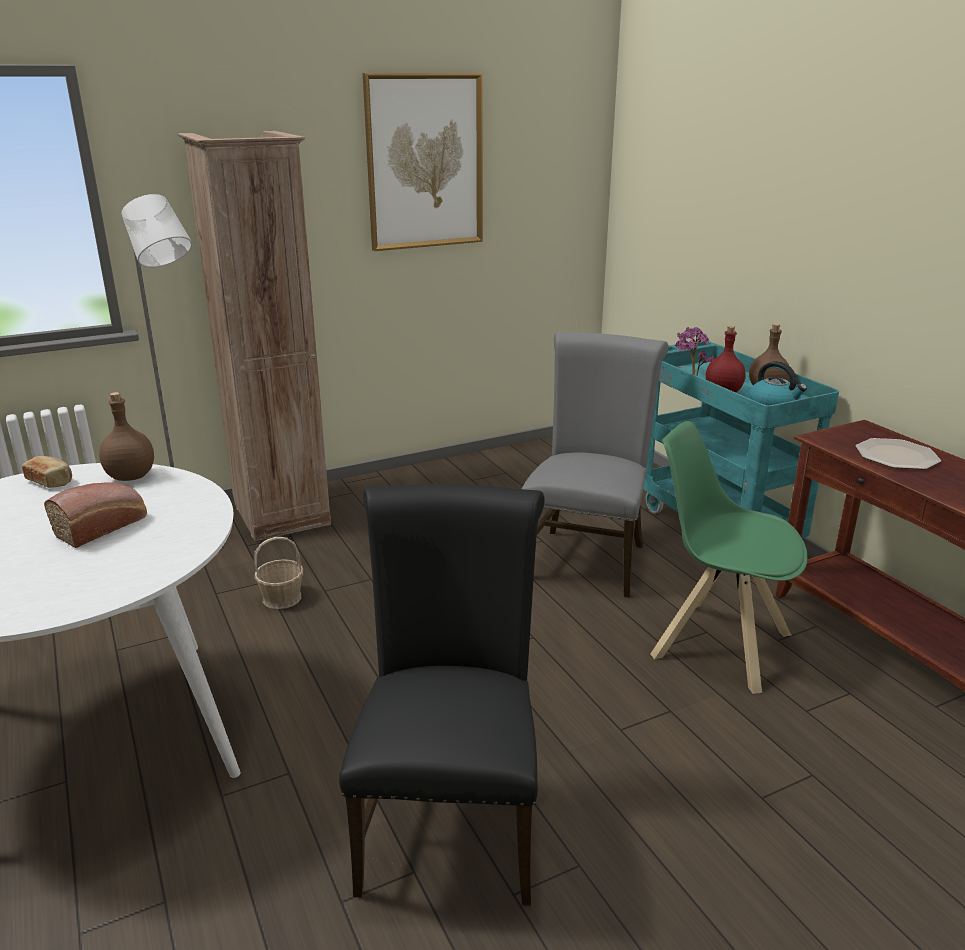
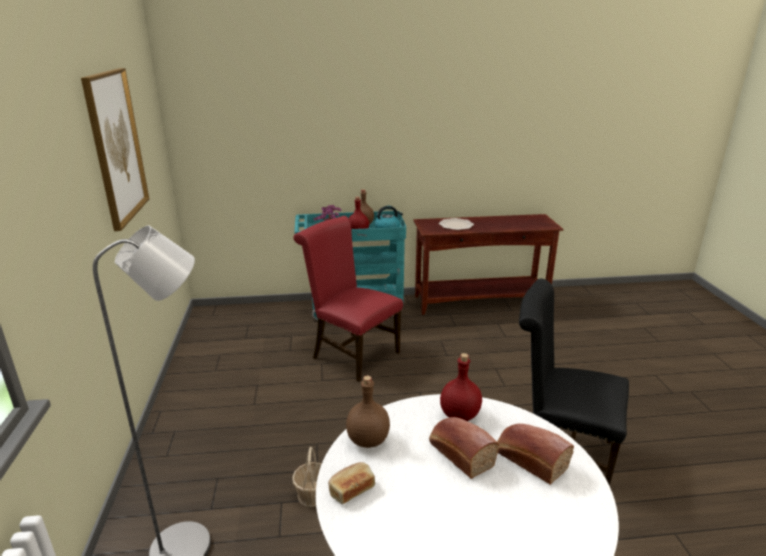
camera: 70 degrees left, 0 degrees up
(87, 571) = (529, 460): none -> bread
(182, 519) = (460, 415): none -> red bottle
(282, 513) = (172, 478): brown cabinet -> none
(587, 557) = (351, 353): grey chair -> red chair
(717, 643) = (451, 341): green chair -> none

